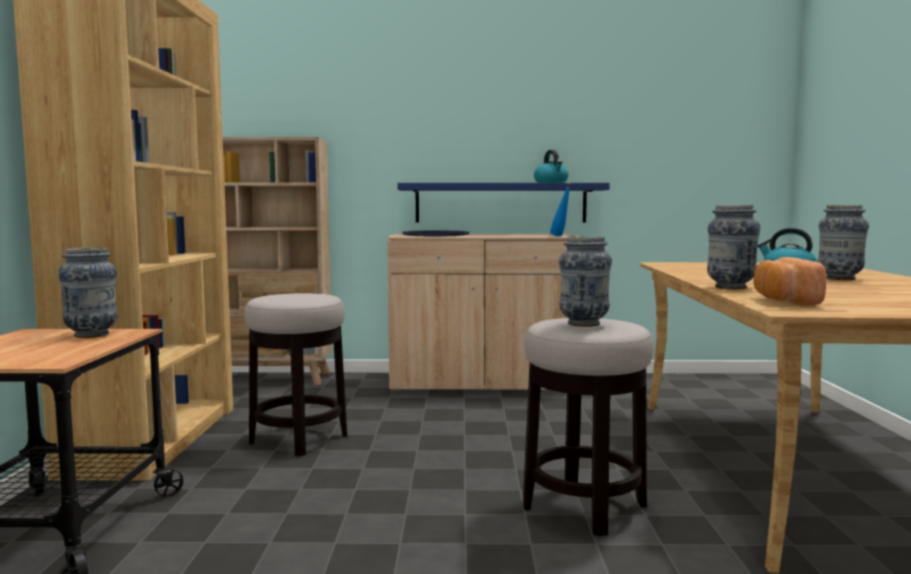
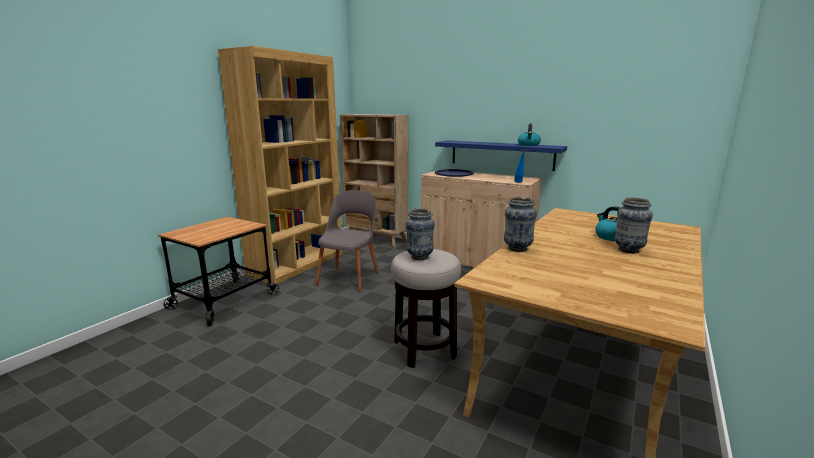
camera: 30 degrees right, 10 degrees up
(92, 335) = (238, 225): vase -> none
(299, 439) = (349, 277): stool -> grey chair
(784, 301) = (503, 270): bread -> none

